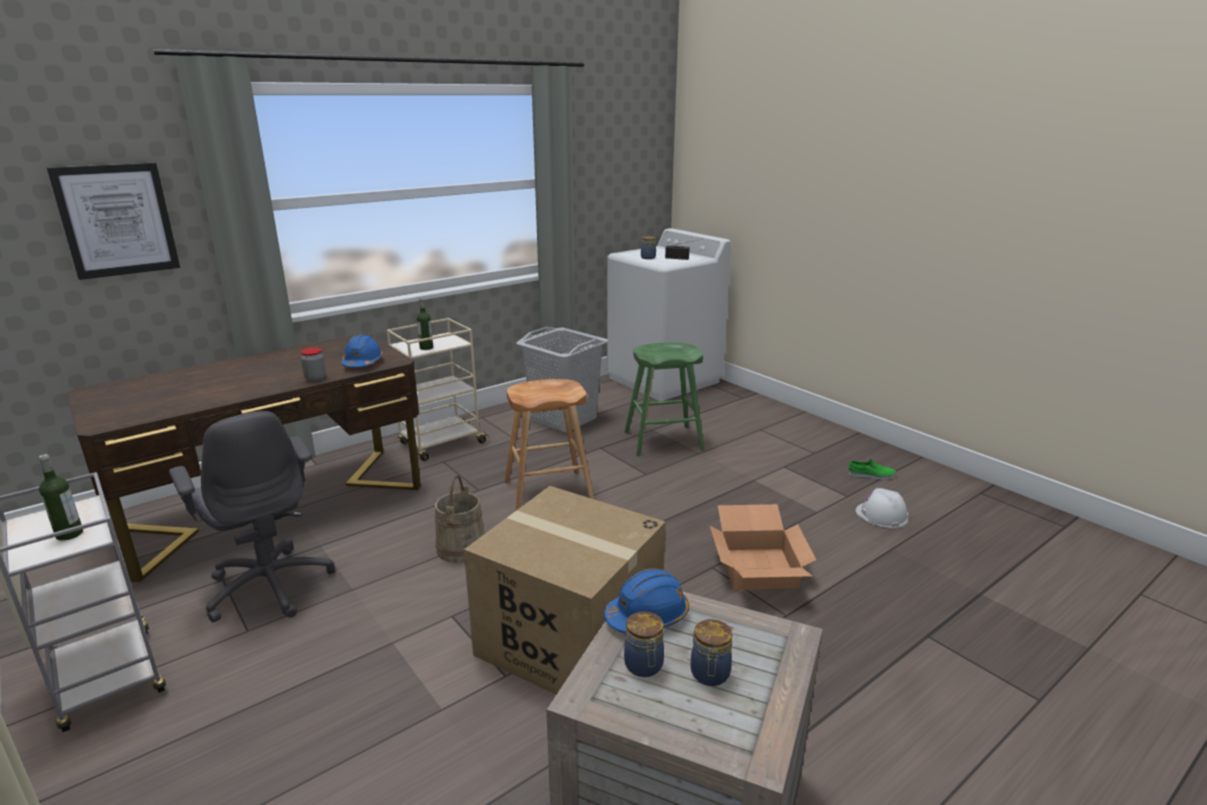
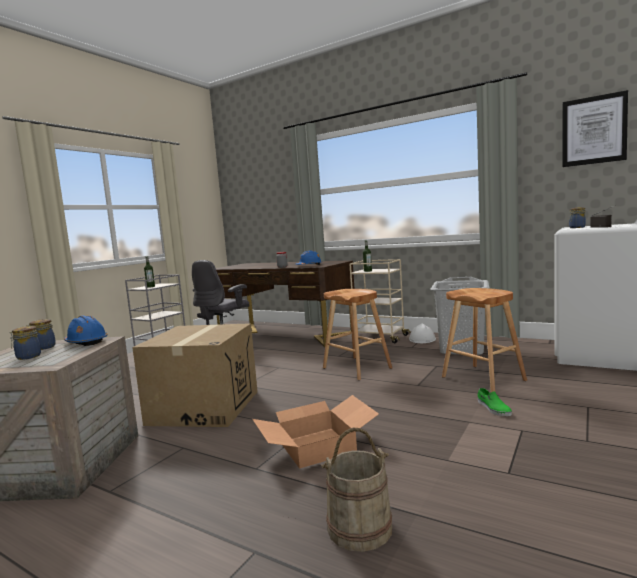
camera: 70 degrees right, 15 degrees down
(117, 220) = (274, 199): picture -> picture (593, 130)
(461, 548) = (276, 367): beige bucket -> beige bucket (359, 527)
(663, 441) = (482, 379): green stool -> brown stool
(871, 475) = (593, 483): green shoe -> green shoe (493, 408)
(881, 515) = (491, 500): white hard hat -> white hard hat (422, 339)

